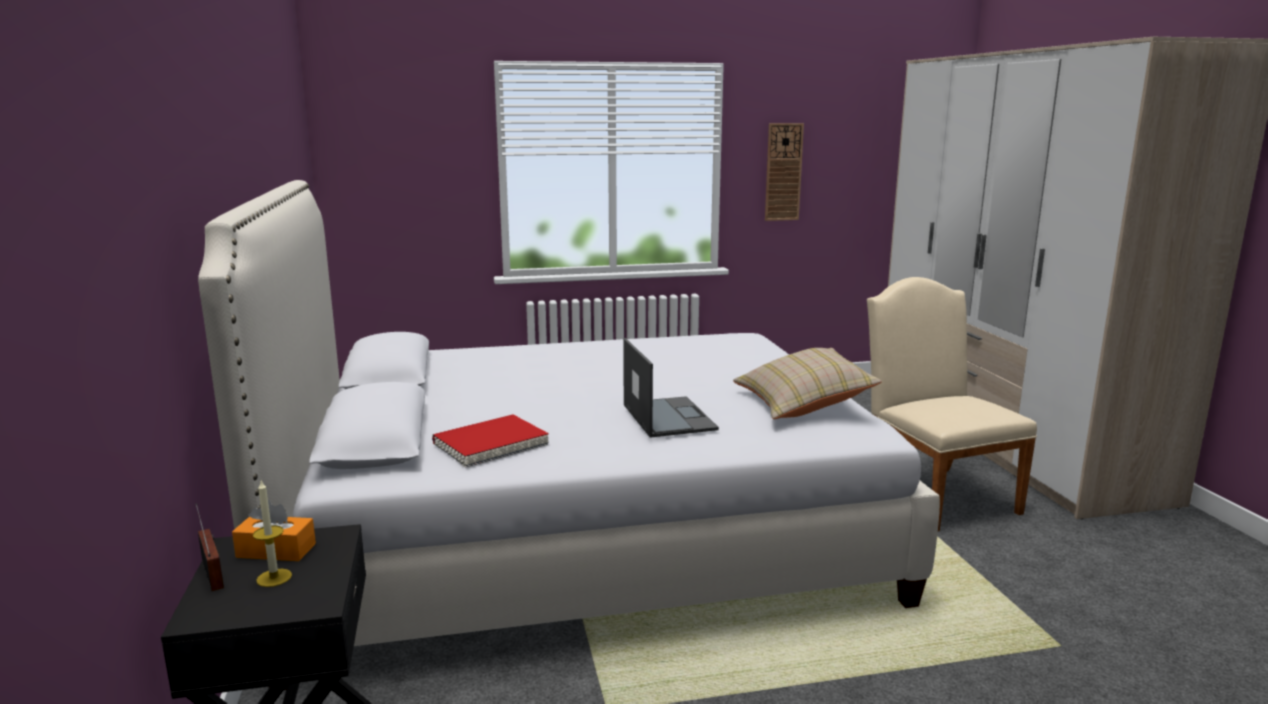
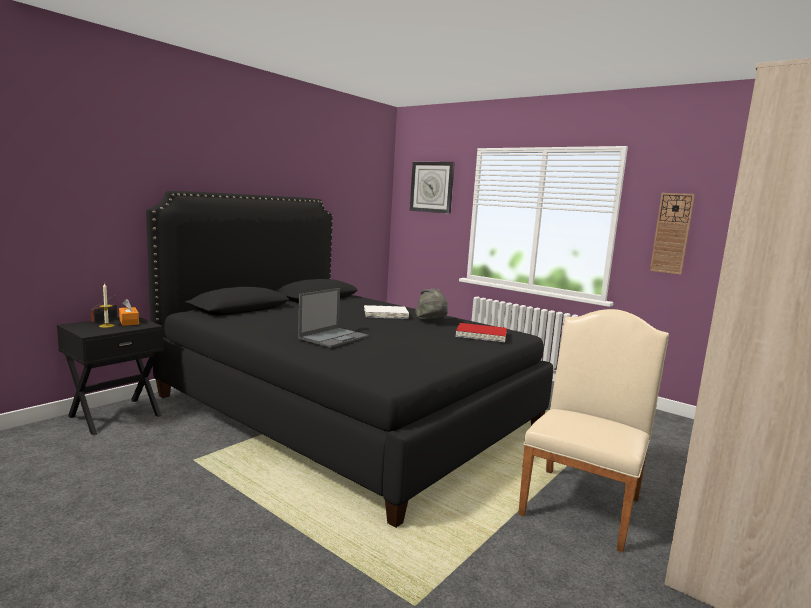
camera: 50 degrees right, 5 degrees down
(407, 129) = (432, 187): none -> wall clock
(490, 445) = (253, 321): red book -> red book (481, 335)
(569, 364) = (385, 314): none -> white book
(580, 536) = (345, 410): white bed -> black bed
(644, 354) = (431, 322): none -> grey hat
(802, 404) = (408, 358): beige pillow -> none

